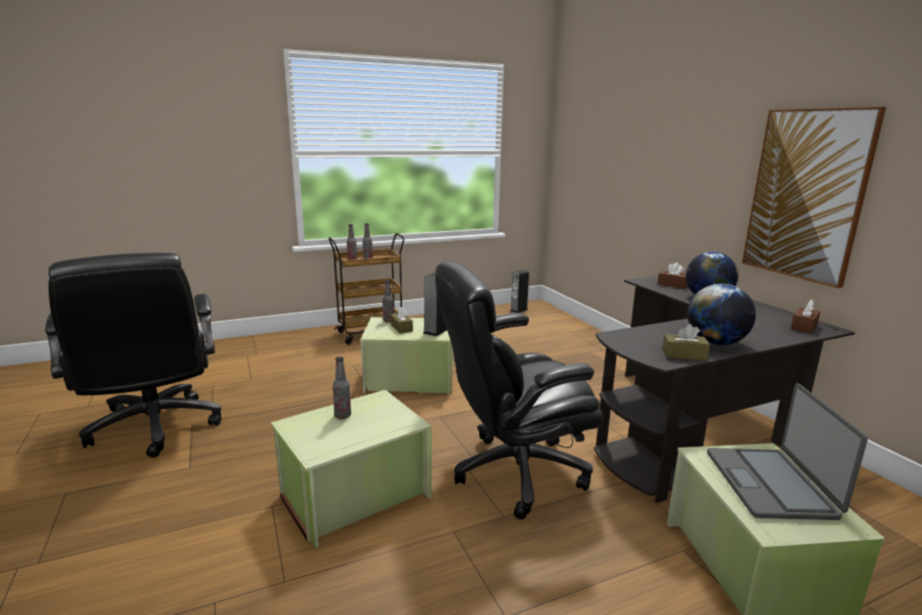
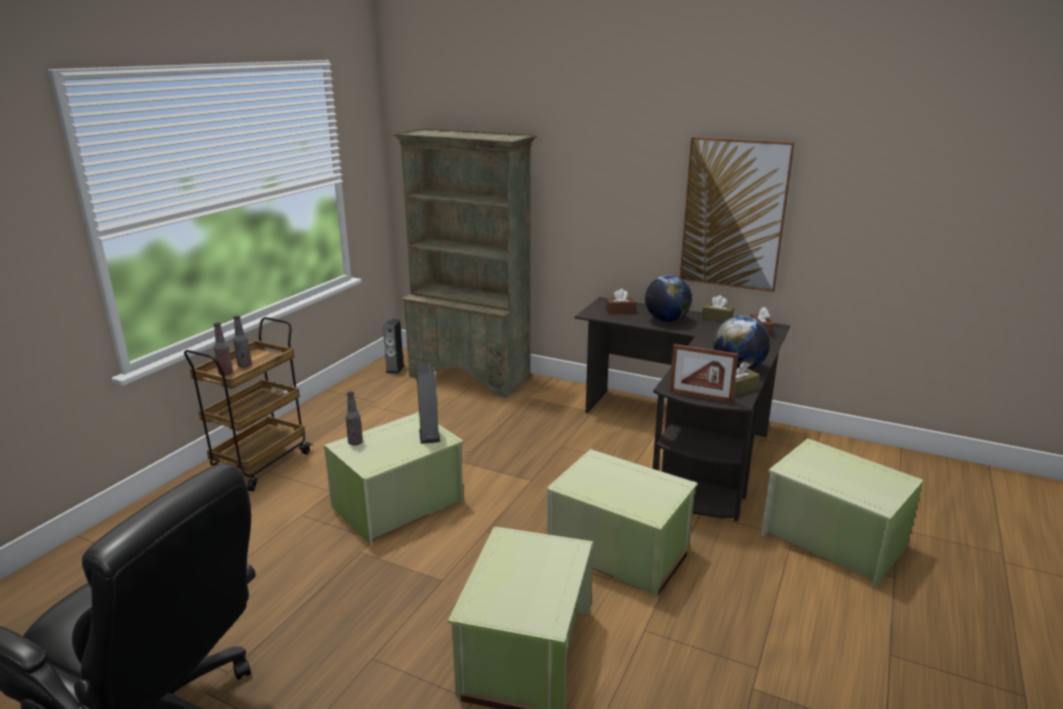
camera: 40 degrees left, 5 degrees up
(342, 416) = (505, 574): bottle -> none
(401, 328) = (386, 446): brown tissue box -> brown tissue box (717, 318)
(512, 472) = (618, 552): black office chair -> green storage box
(565, 327) = (470, 376): none -> green bookcase
(631, 348) = (700, 396): none -> picture frame
(770, 484) = (843, 471): laptop -> none

